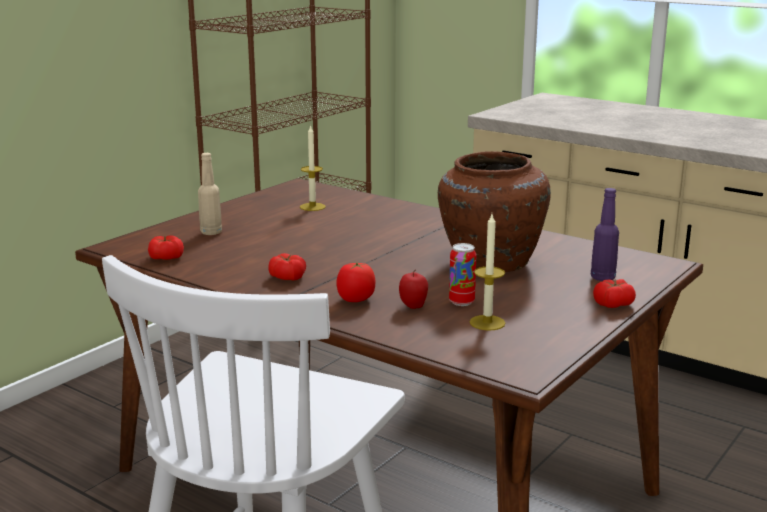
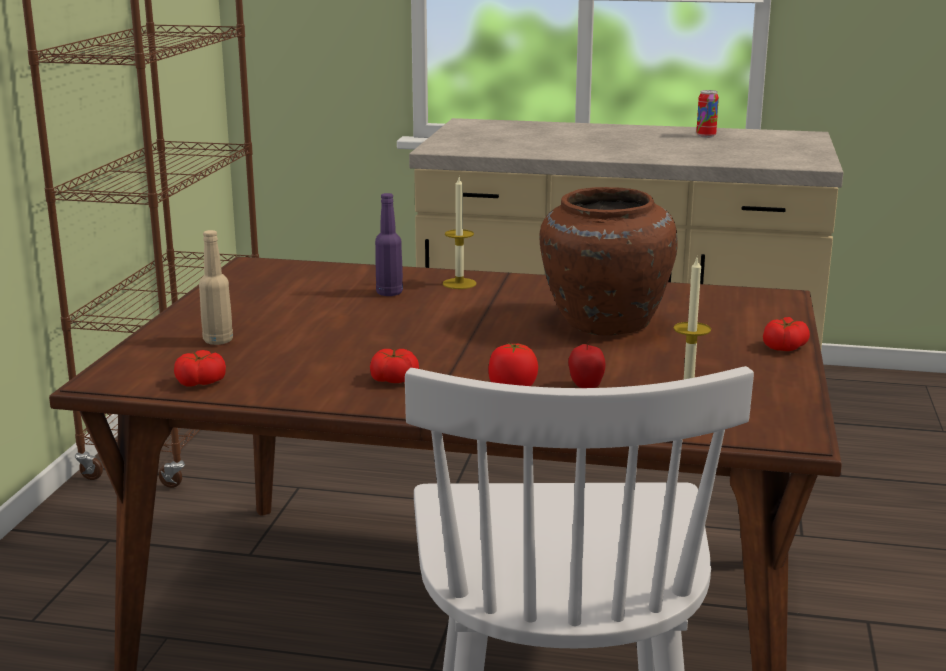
camera: 25 degrees left, 0 degrees up
(312, 207) = (308, 289): candle -> candle (459, 283)
(461, 302) = (631, 372): can -> can (706, 136)
(602, 278) = (739, 321): purple bottle -> purple bottle (389, 293)

